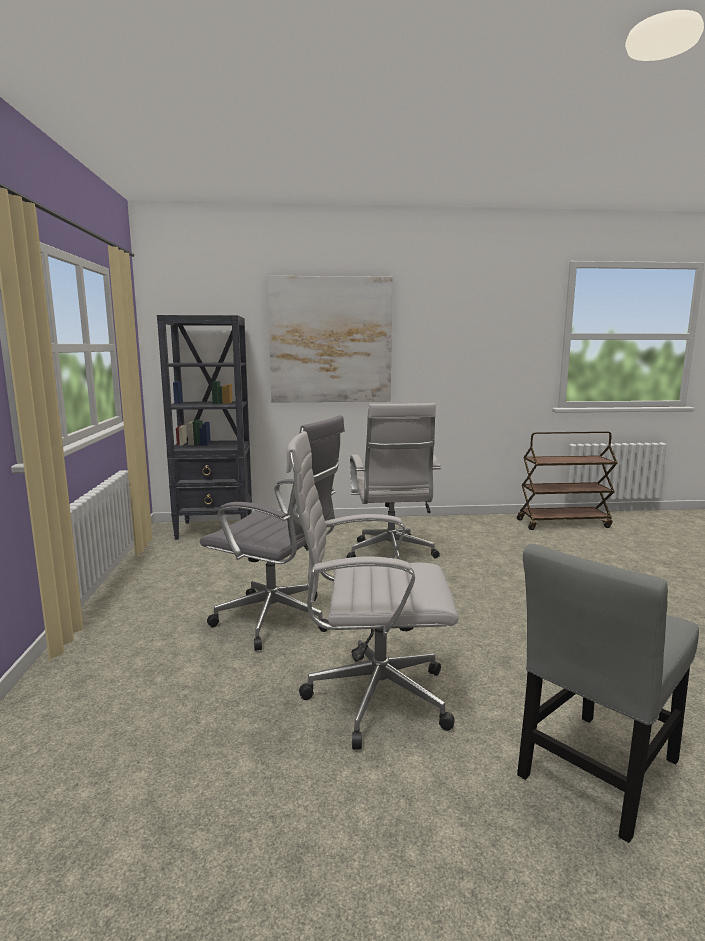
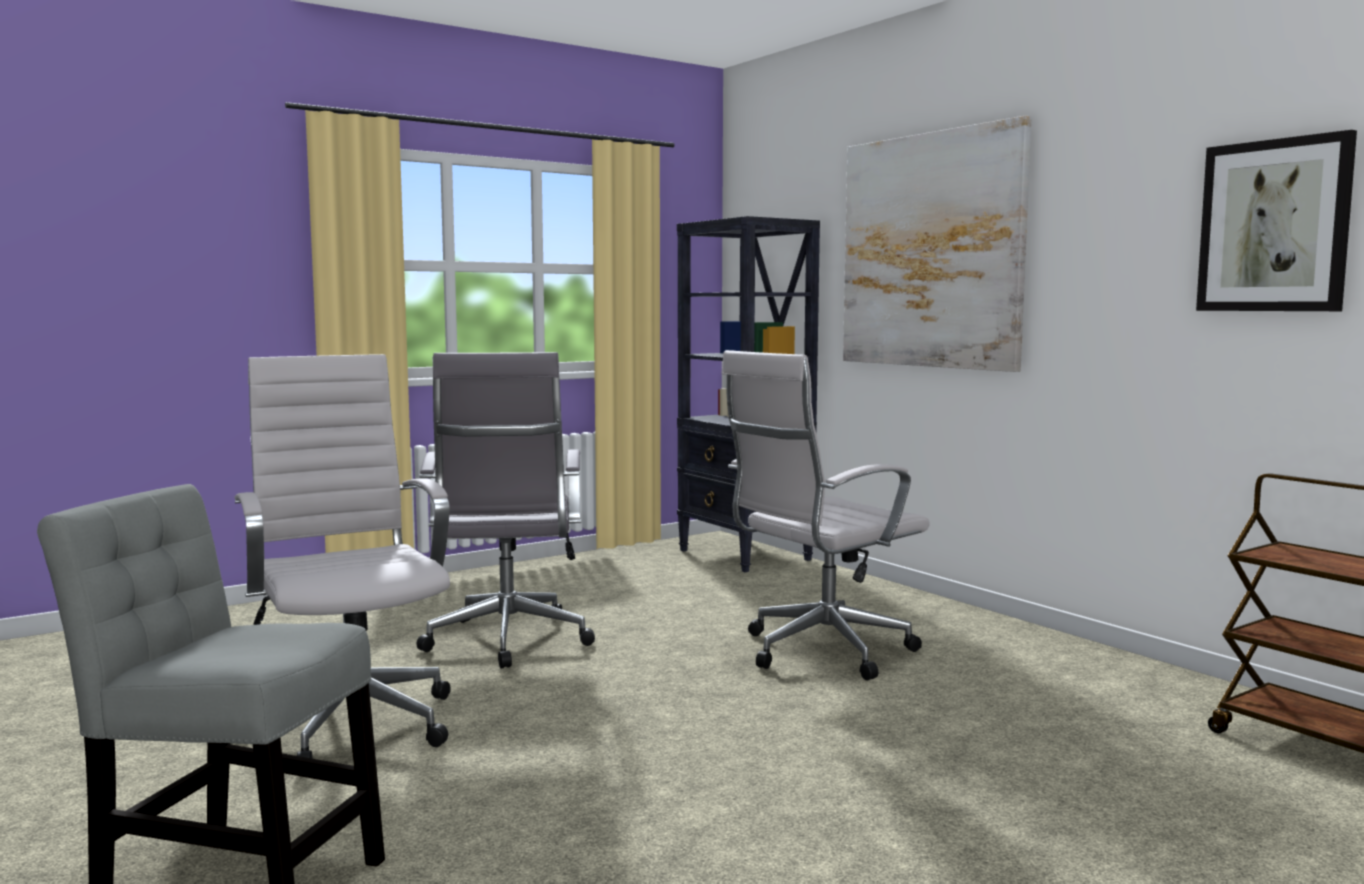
camera: 60 degrees right, 5 degrees down
(503, 338) = (1274, 226): none -> picture

